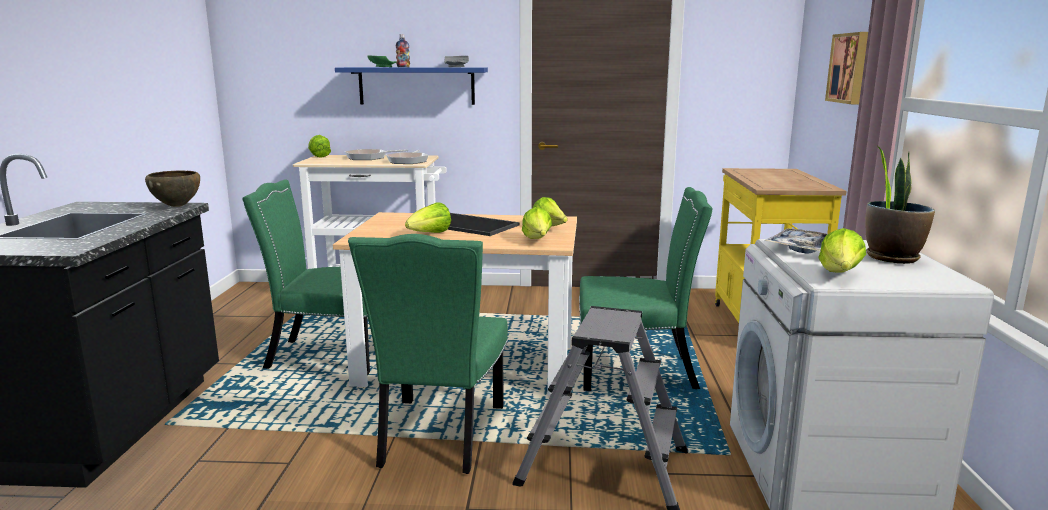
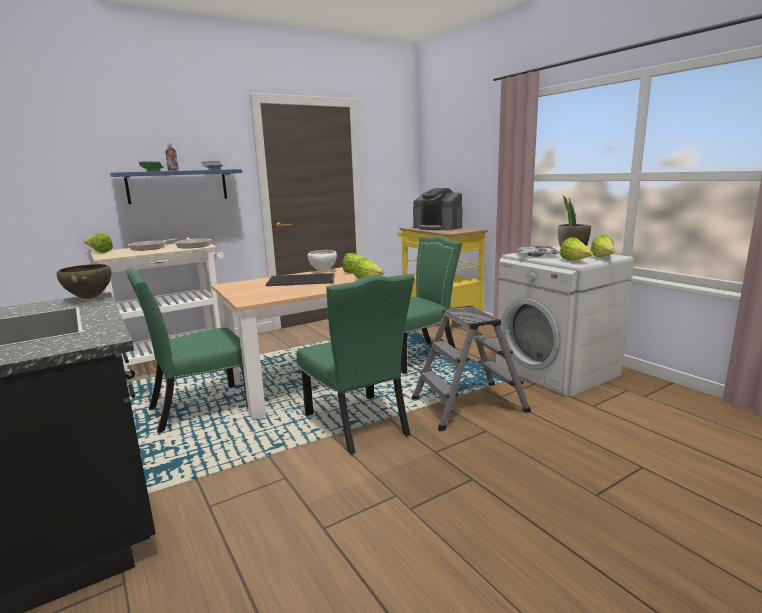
camera: 35 degrees left, 0 degrees up
(429, 234) = (291, 289): lettuce -> lettuce (603, 258)
(520, 218) = (323, 271): none -> white bowl
(777, 176) = (438, 227): none -> coffee machine
(849, 68) = (473, 161): picture -> none

